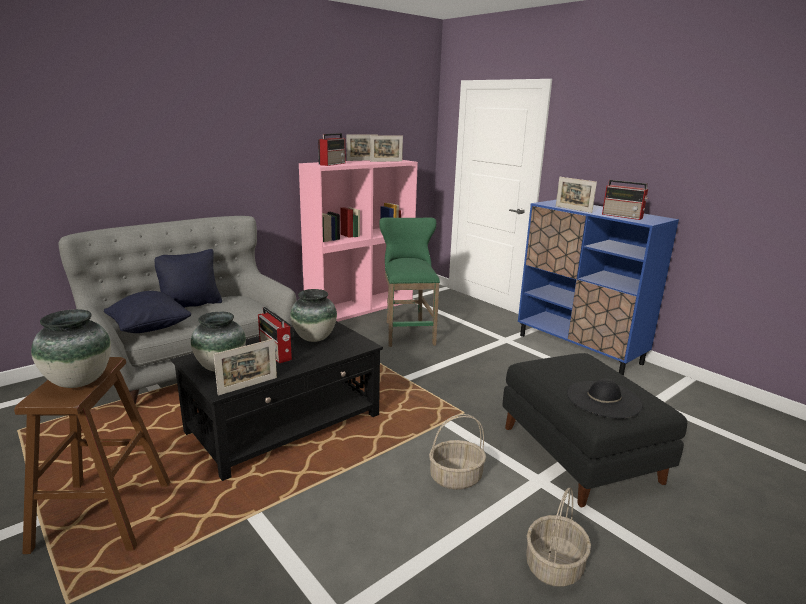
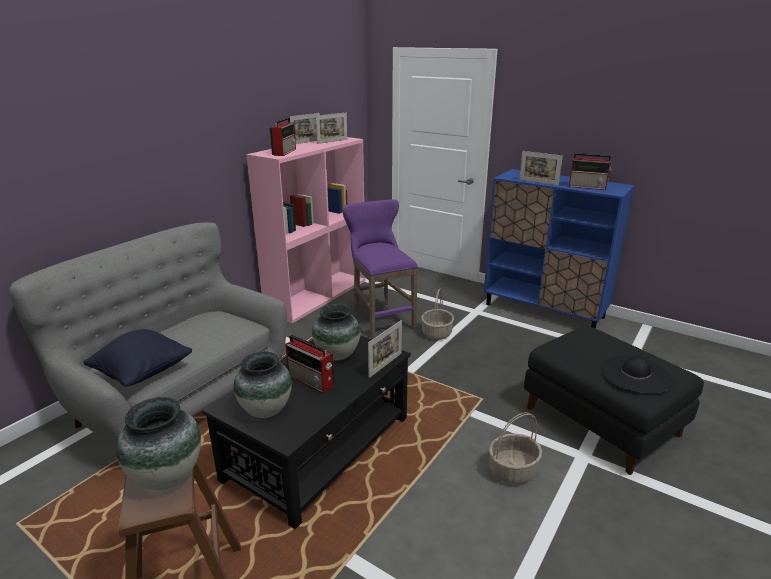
camera: 15 degrees left, 5 degrees up
(191, 305) = (166, 333): black pillow -> none
(248, 386) = (311, 428): picture frame -> picture frame (385, 365)
(407, 331) = (380, 317): green stool -> purple stool
(554, 567) = (639, 539): basket -> basket (437, 333)

